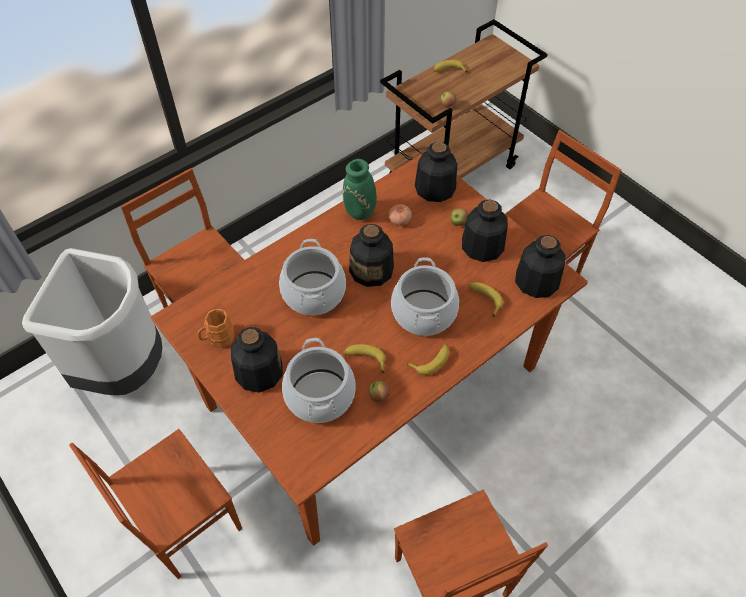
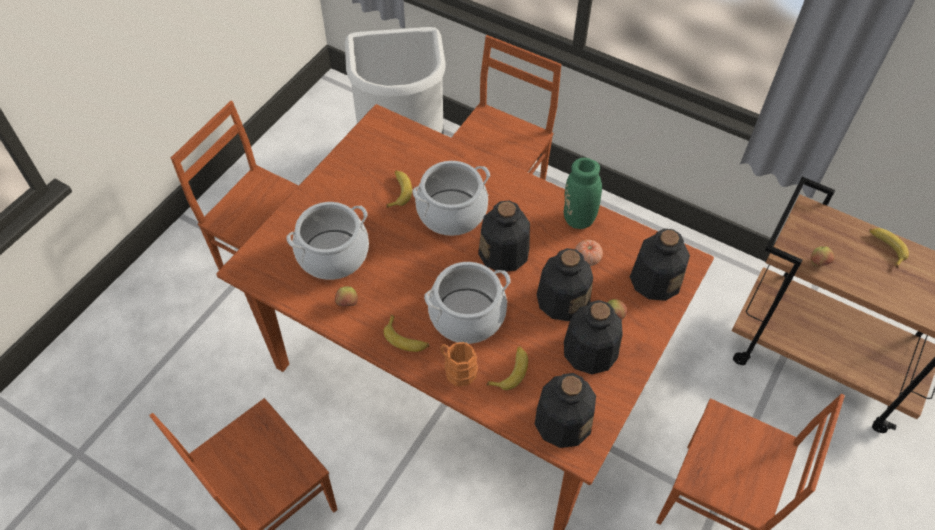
camera: 70 degrees right, 0 degrees up
(218, 338) = (369, 158): orange mug -> orange mug (457, 370)
(258, 371) = (343, 199): bottle -> bottle (562, 299)
(364, 359) = (387, 279): banana -> banana (398, 191)

